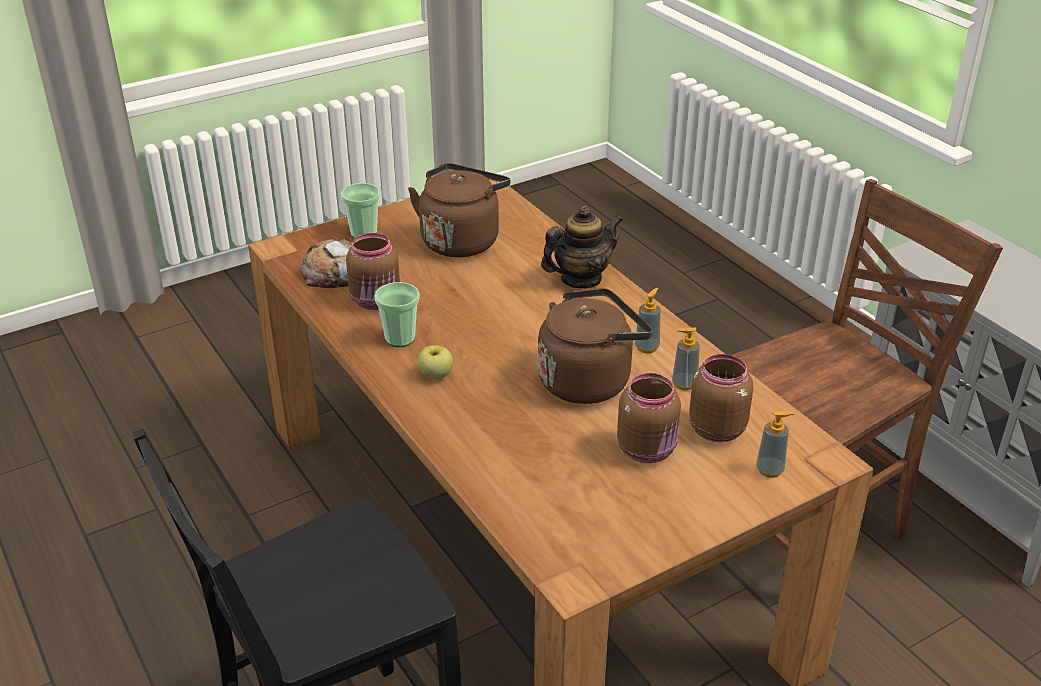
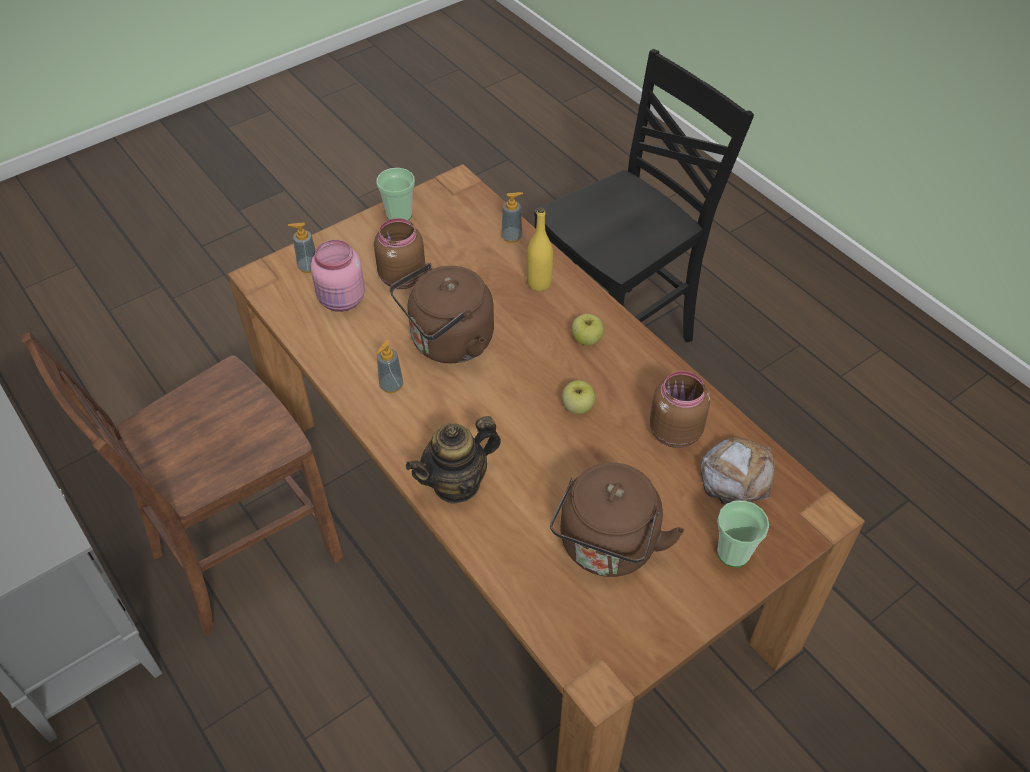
camera: 175 degrees right, 15 degrees up
(400, 338) = (632, 380): cup -> cup (399, 215)
(461, 322) = (577, 407): none -> apple
(476, 434) = (539, 283): none -> yellow bottle
(684, 384) = (361, 344): soap dispenser -> soap dispenser (512, 237)
(716, 428) = (342, 300): brown jar -> pink jar

